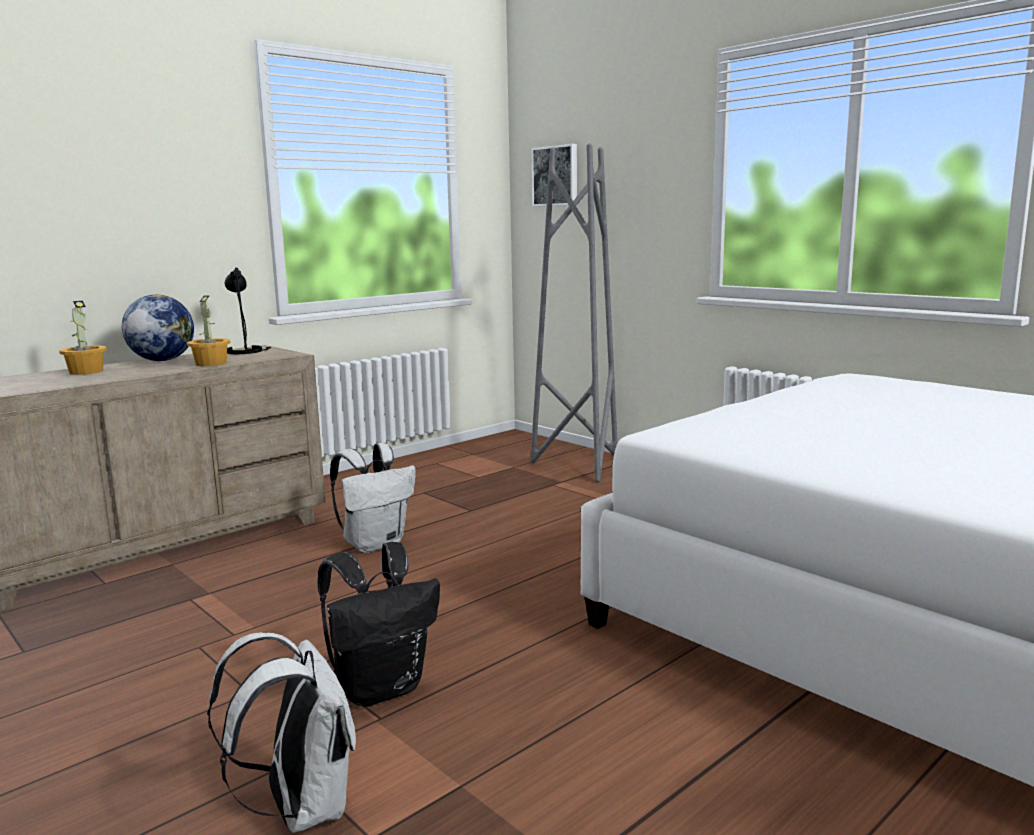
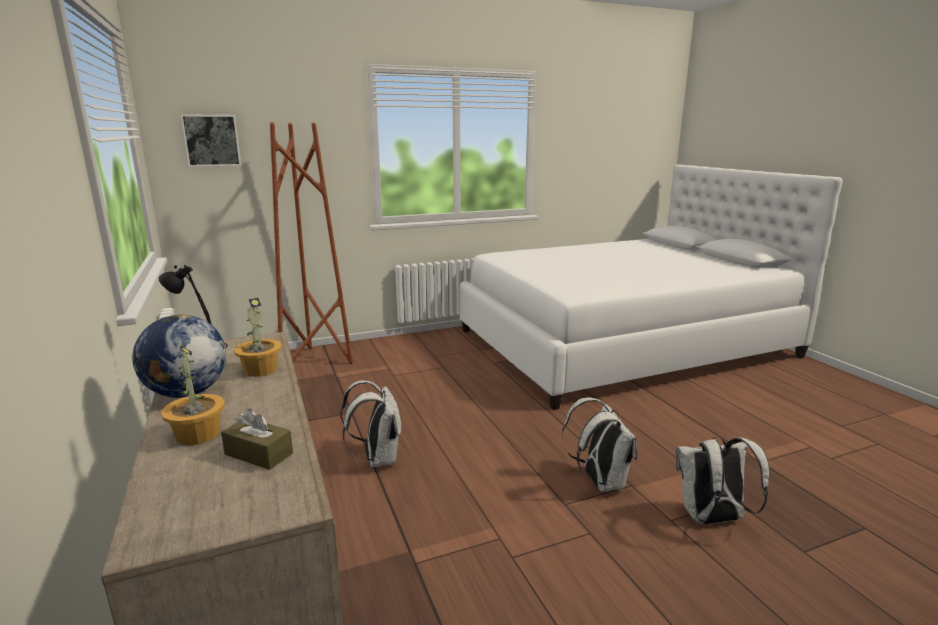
camera: 70 degrees left, 5 degrees up
(46, 383) = (259, 454): none -> brown tissue box
(381, 688) = (599, 481): black backpack -> white backpack
(582, 467) = (315, 361): grey clothes rack -> brown clothes rack

